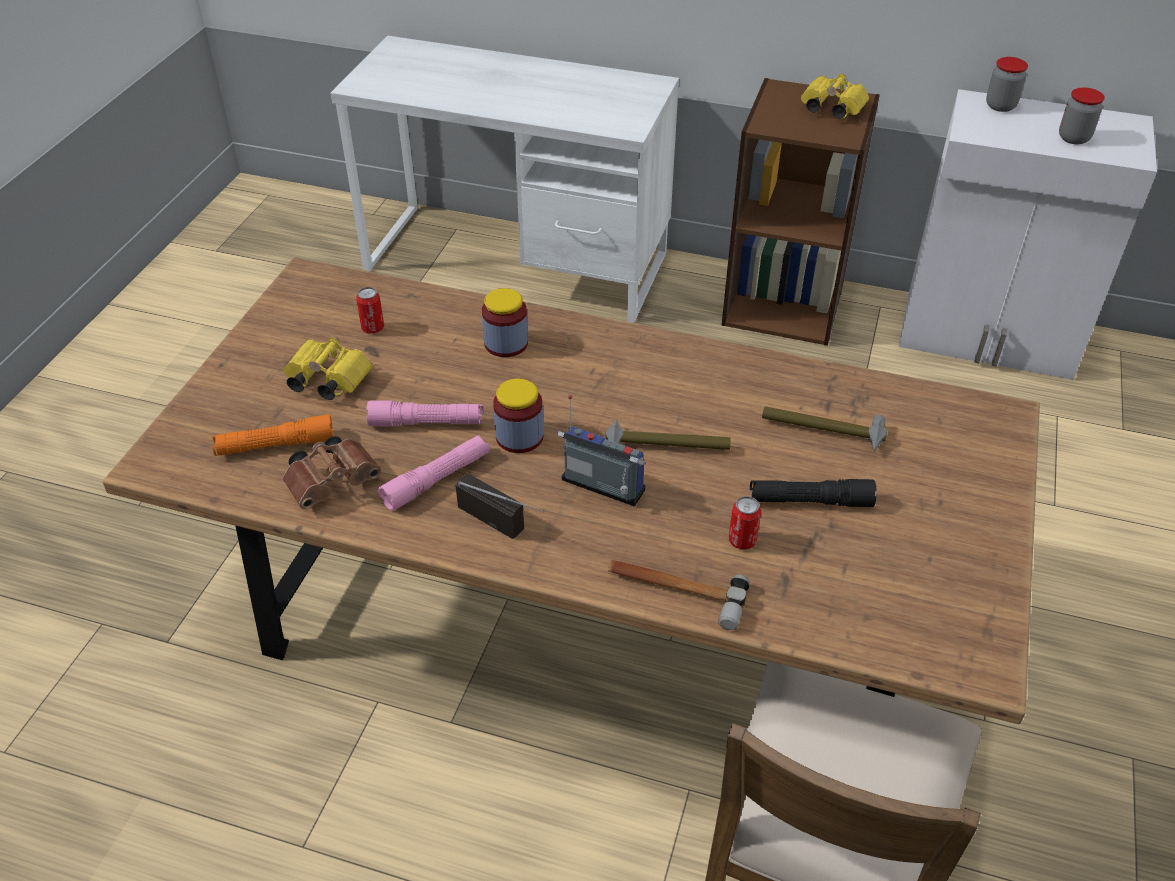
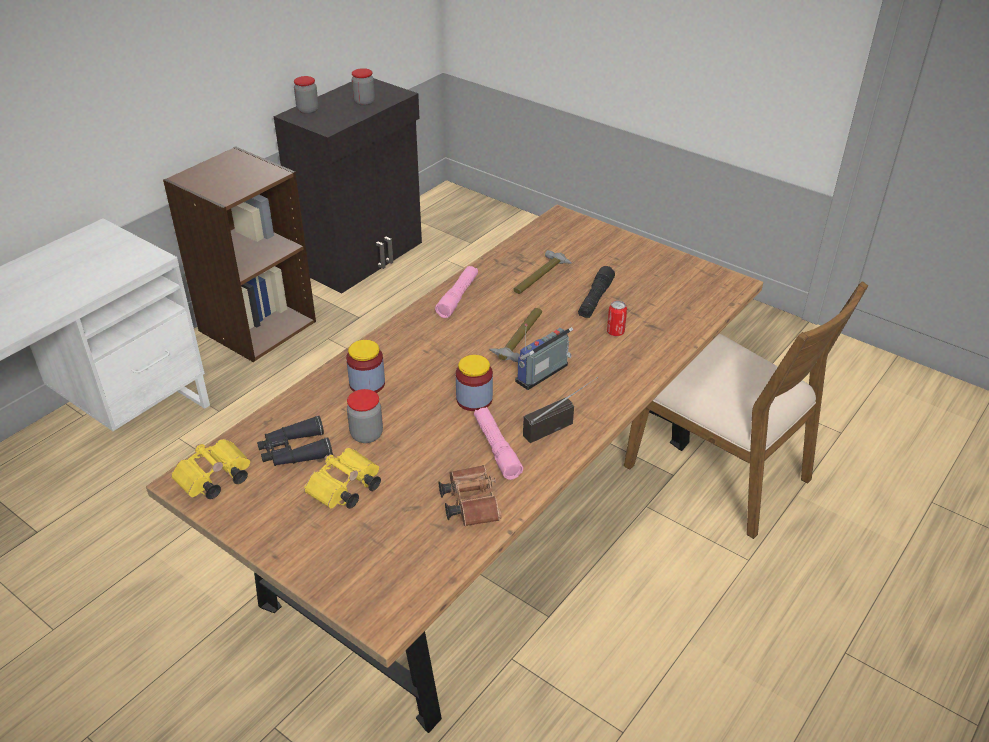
camera: 70 degrees left, 5 degrees down
(275, 445) = (407, 532): orange flashlight -> none
(373, 328) = (294, 451): can -> black binoculars
(419, 369) = (366, 435): none -> jar
(426, 423) = (432, 442): pink flashlight -> pink flashlight (458, 297)
(675, 591) = (644, 367): hammer -> none
(830, 109) = (233, 168): yellow binoculars -> yellow binoculars (213, 481)
(988, 337) = (362, 256): white cabinet -> black cabinet

